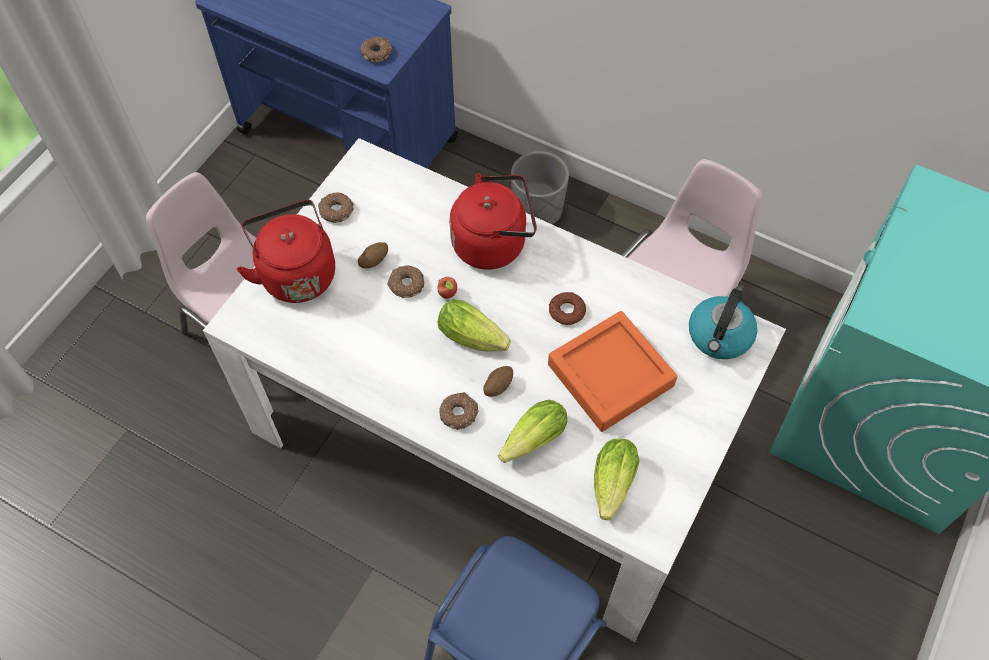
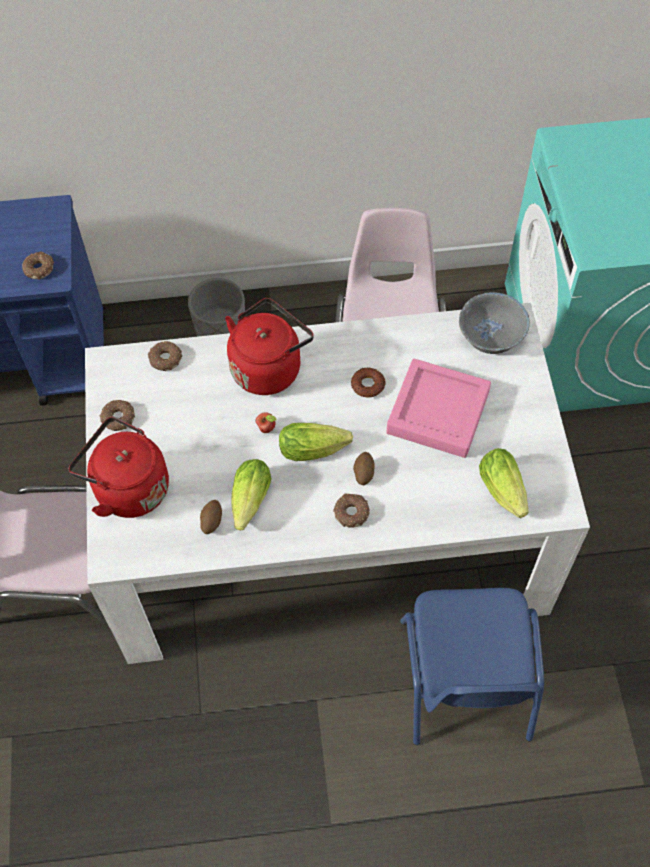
camera: 35 degrees left, 0 degrees up
(374, 261) = (185, 439): potato -> potato (211, 522)
(406, 285) = (227, 442): donut -> donut (165, 359)
(530, 441) = (420, 498): lettuce -> lettuce (249, 503)
(610, 375) = (438, 412): orange tray -> pink tray
(719, 336) = (490, 336): kettle -> grey bowl

